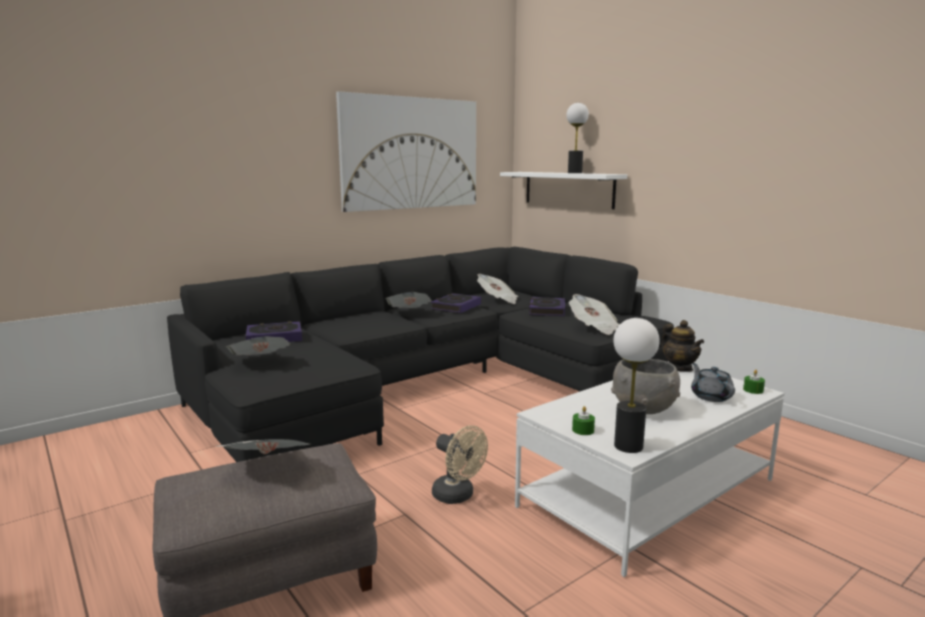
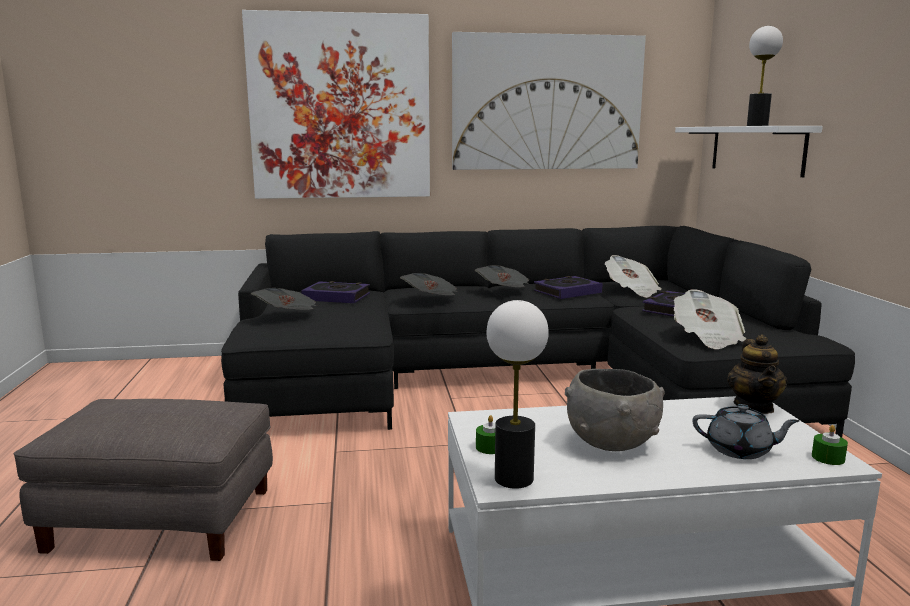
camera: 30 degrees right, 0 degrees up
(241, 158) = (340, 107): none -> picture
(268, 467) = (163, 408): newspaper -> newspaper (431, 300)
(458, 496) = (403, 501): beige fan -> none
(711, 396) = (740, 450): grey teapot -> grey teapot turned 90 degrees clockwise

